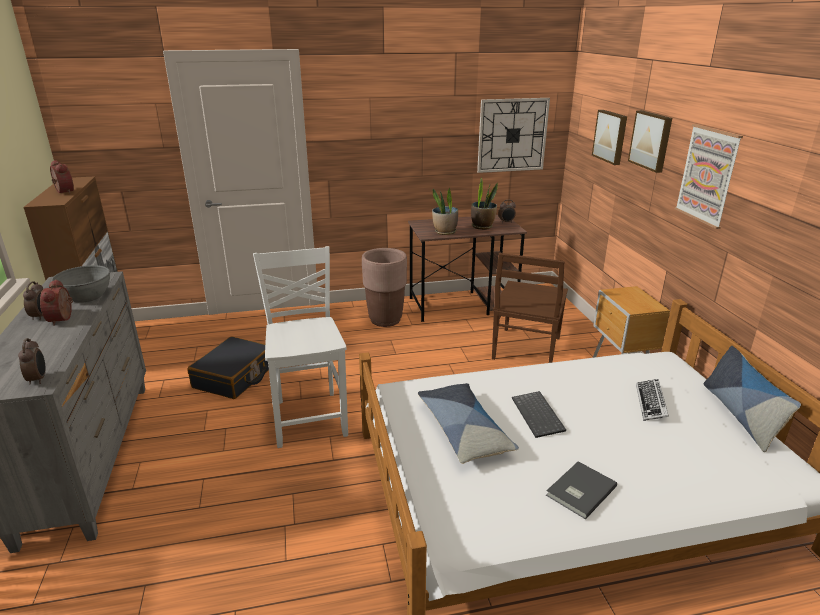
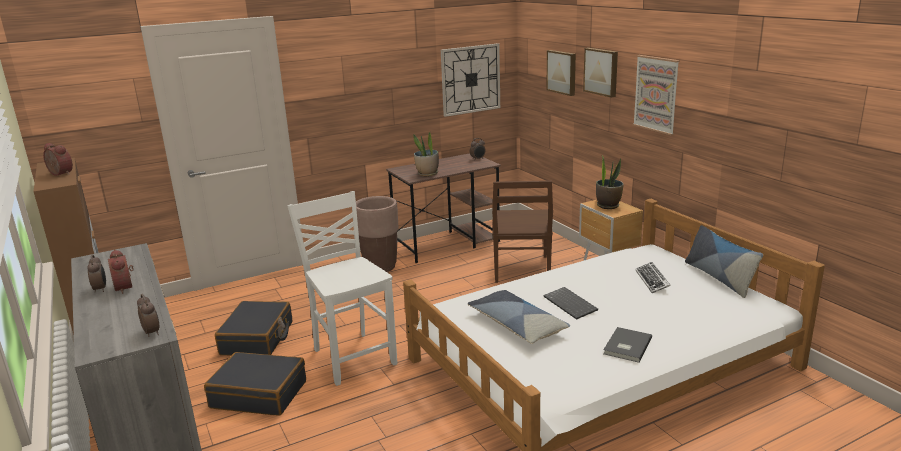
camera: 15 degrees left, 5 degrees down
(87, 296) = (131, 267): grey bowl -> none
(203, 440) = (259, 394): none -> black suitcase
(482, 226) = (458, 165): potted plant -> potted plant (608, 205)

